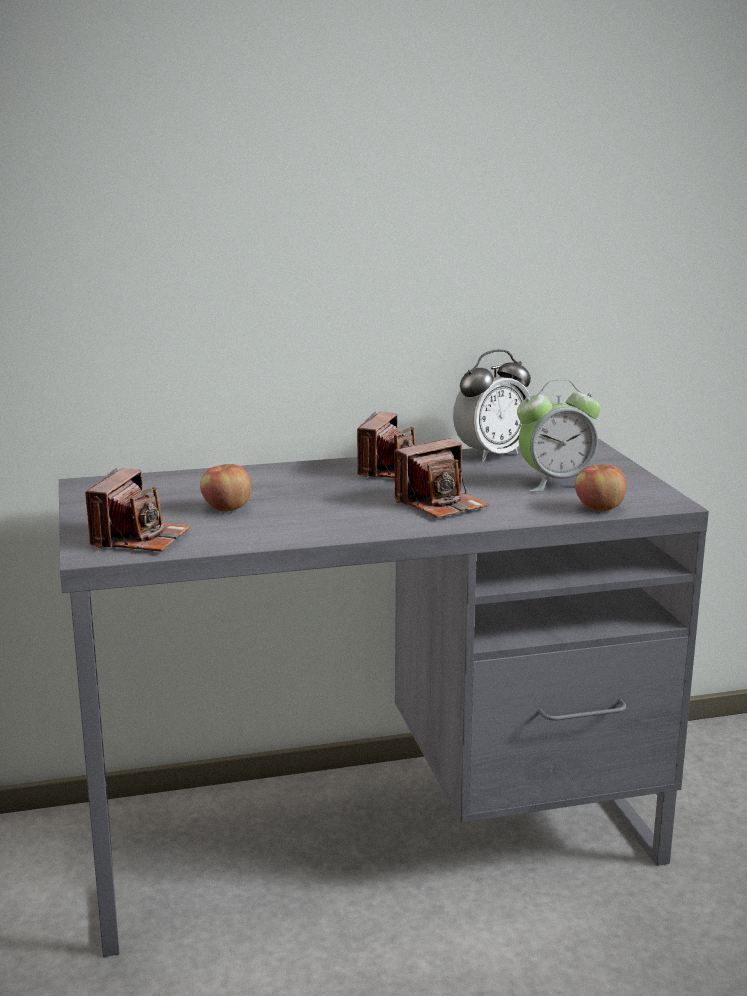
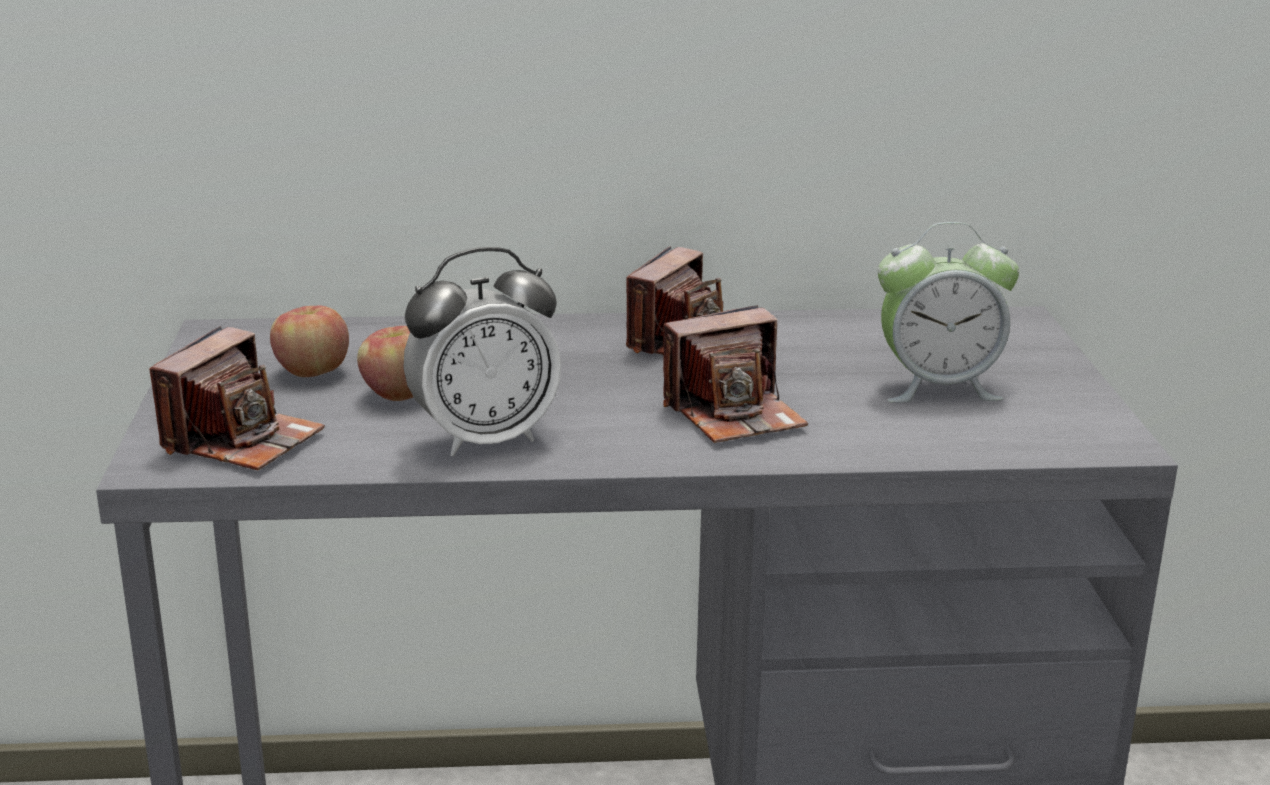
camera: 10 degrees right, 5 degrees up
(491, 454) = (856, 324): alarm clock -> alarm clock (484, 439)
(599, 508) = (990, 445): apple -> apple (311, 372)

